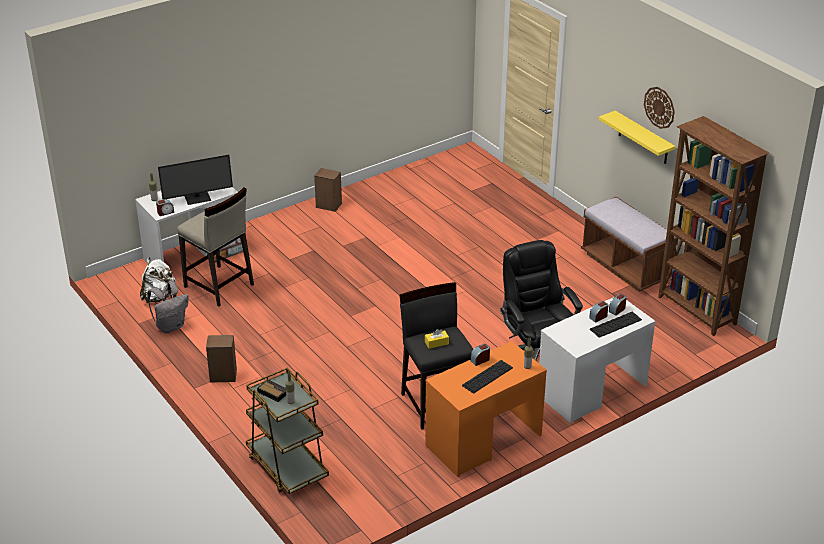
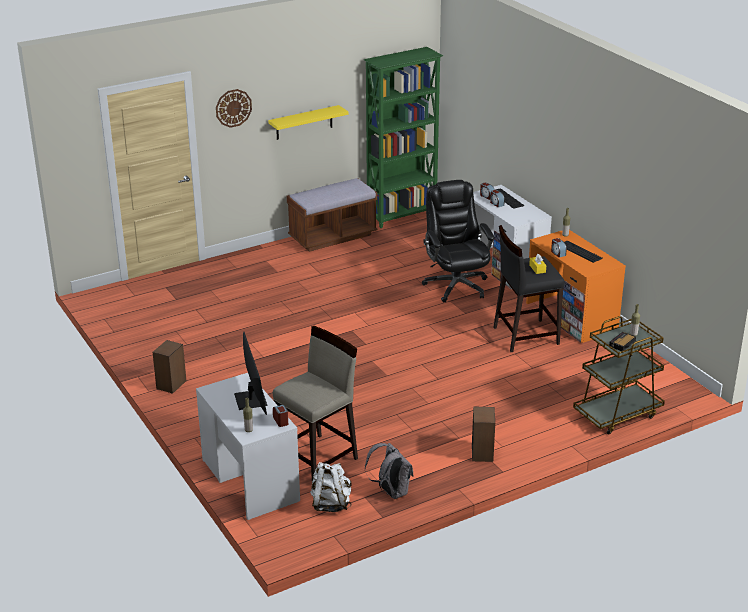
camera: 85 degrees left, 5 degrees down
(537, 354) = (456, 285): black office chair -> black office chair turned 90 degrees clockwise
(659, 107) = (316, 83): wall clock -> wall clock (233, 108)
(696, 311) = (402, 215): brown bookcase -> green bookcase

